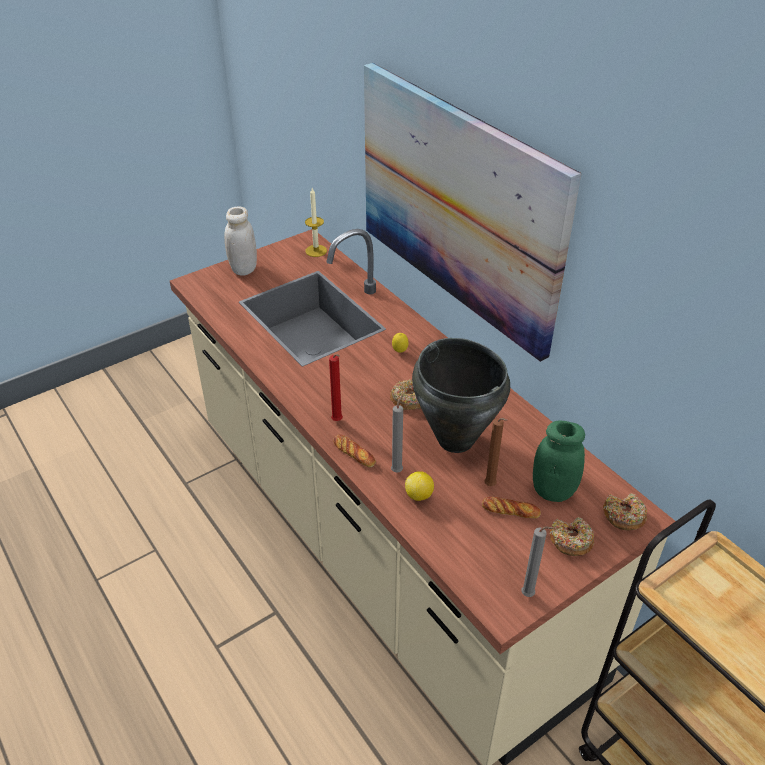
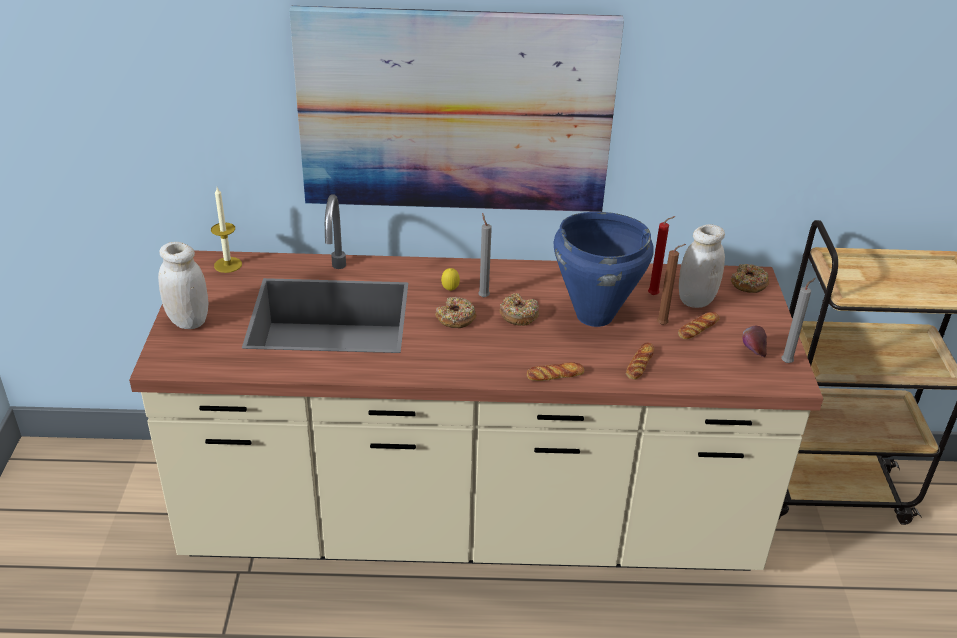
camera: 55 degrees left, 5 degrees down
(338, 421) = (503, 366): red candle -> red candle (655, 295)
(398, 470) = (599, 361): grey candle -> grey candle (483, 296)
(419, 495) = (639, 364): lemon -> bread
(455, 439) = (593, 315): black cooking pot -> blue cooking pot
(516, 562) = (752, 352): none -> apple
(553, 491) = (696, 300): green jar -> white jar
(570, 541) = (752, 318): donut -> donut (456, 318)

